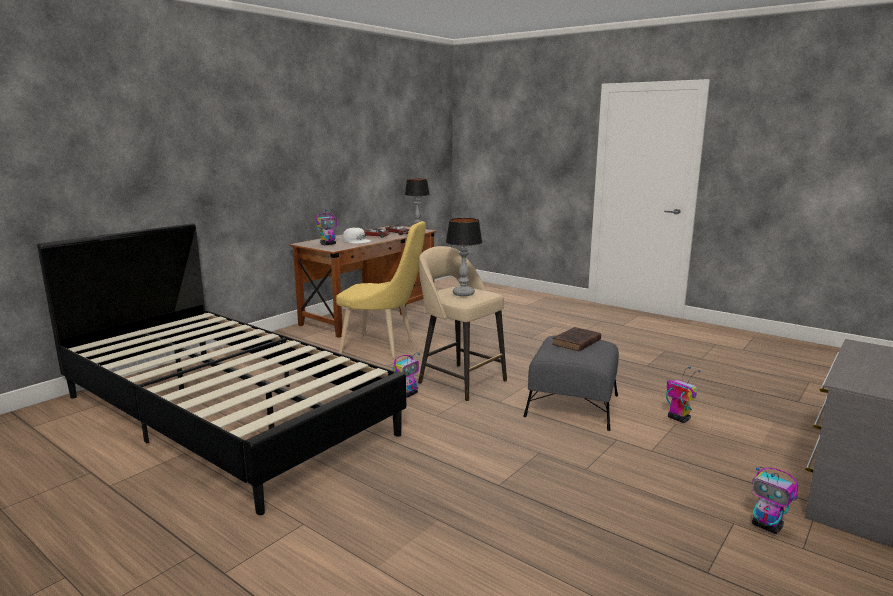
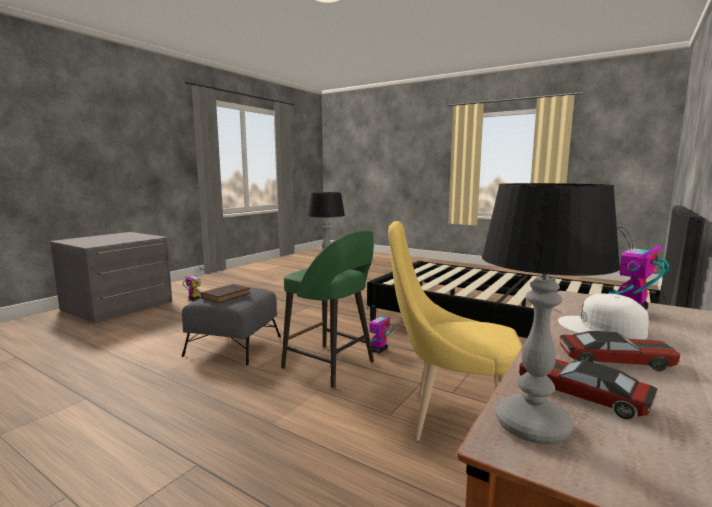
camera: 175 degrees right, 5 degrees down
(460, 381) = (330, 365): beige stool -> green stool
(678, 418) = (158, 339): toy robot -> none

